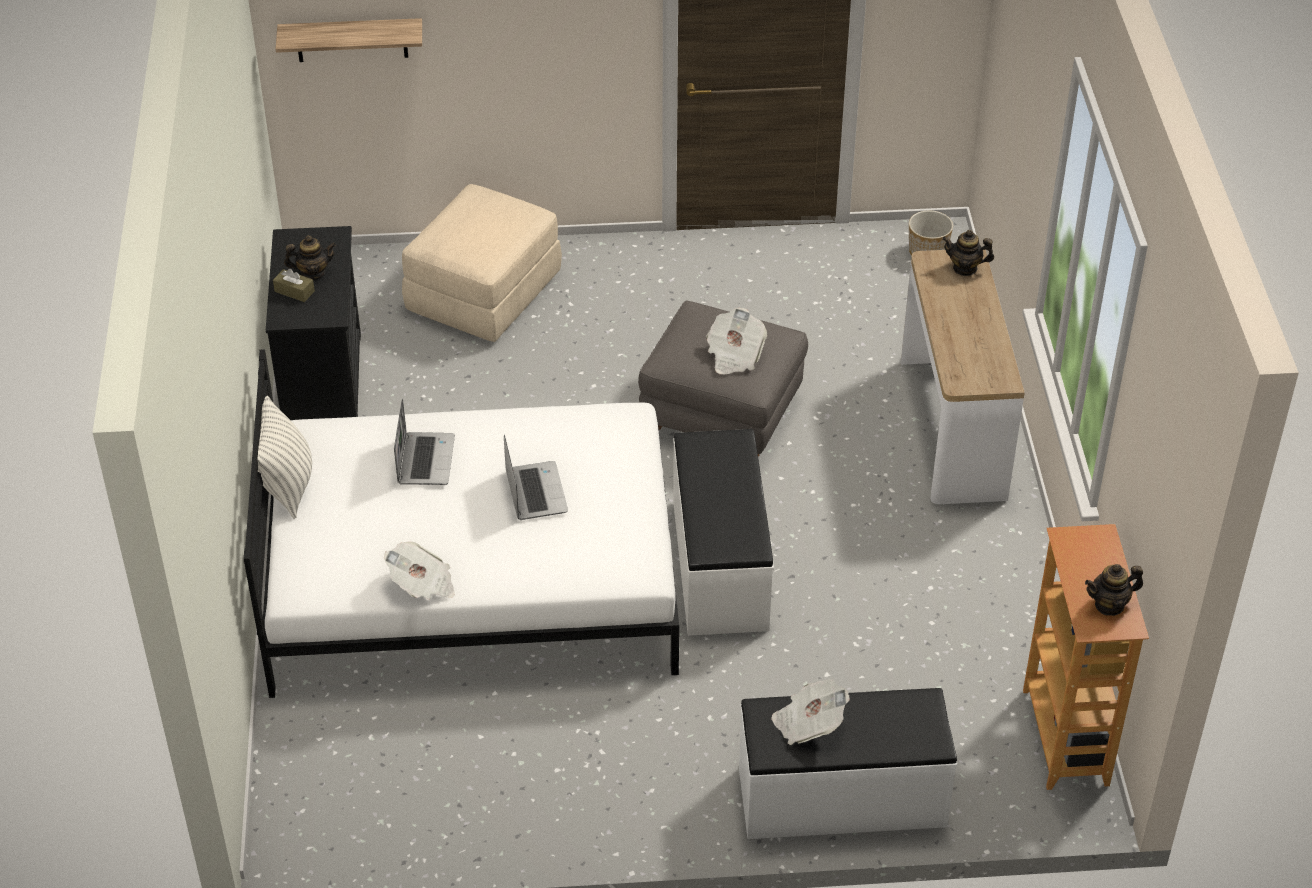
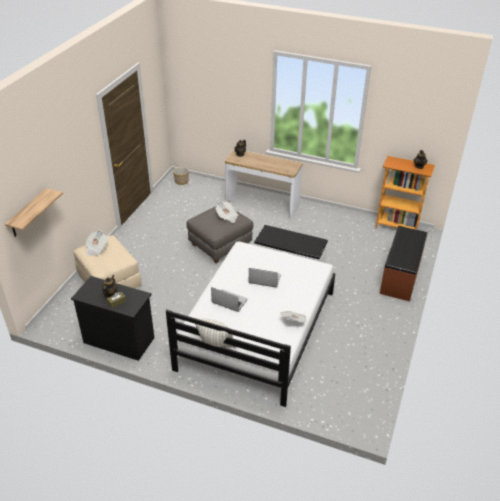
camera: 65 degrees left, 5 degrees down
(808, 724) = (402, 254): newspaper -> newspaper (96, 249)
(842, 798) = (401, 276): white bench -> brown bench

